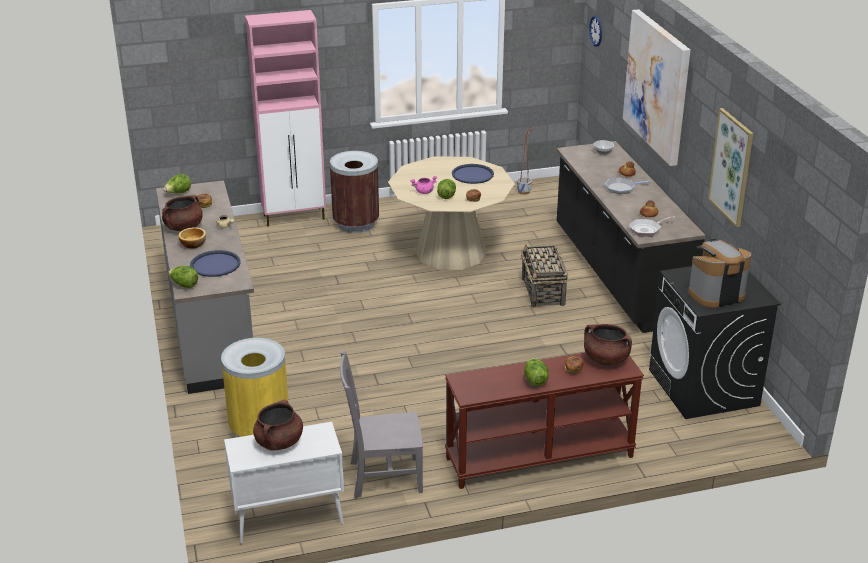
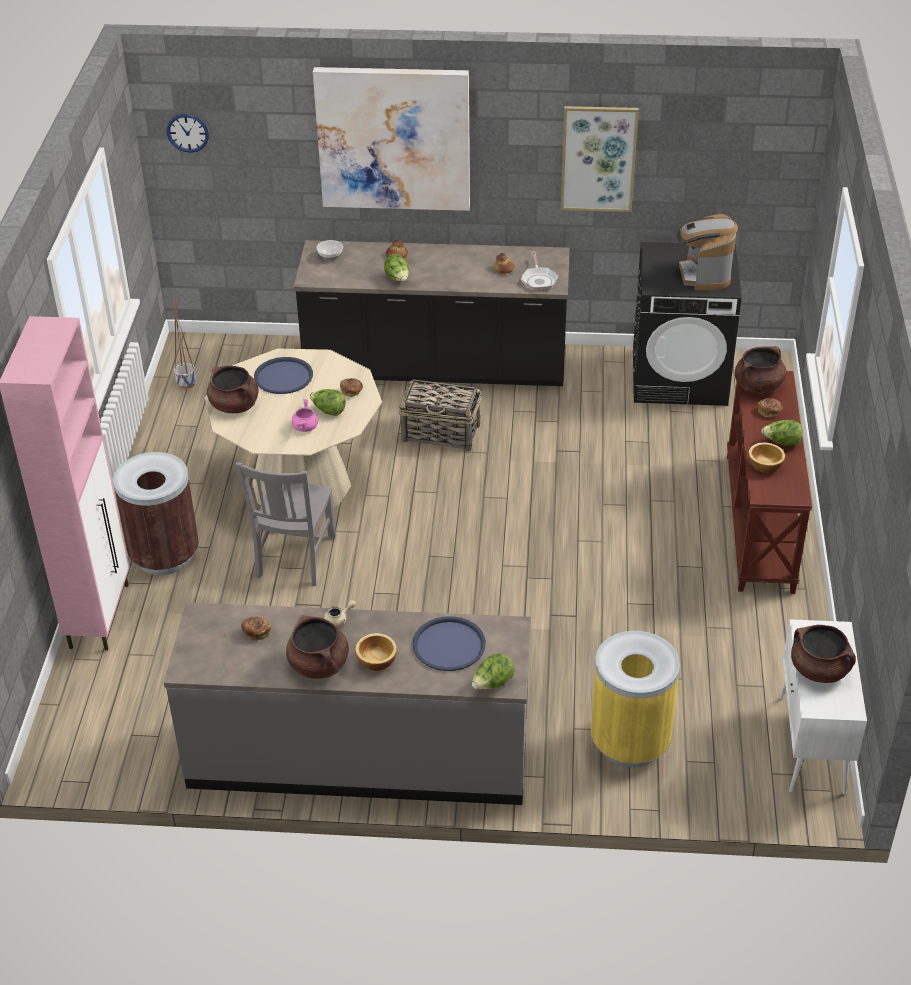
camera: 70 degrees left, 10 degrees up
(178, 193) = (200, 658): lettuce -> lettuce (398, 279)
(383, 477) = (757, 649): grey chair -> grey chair (295, 558)
(431, 166) = (235, 405): none -> brown cooking pot
(498, 375) = (764, 465): none -> bowl
(621, 188) = (431, 269): frying pan -> none

